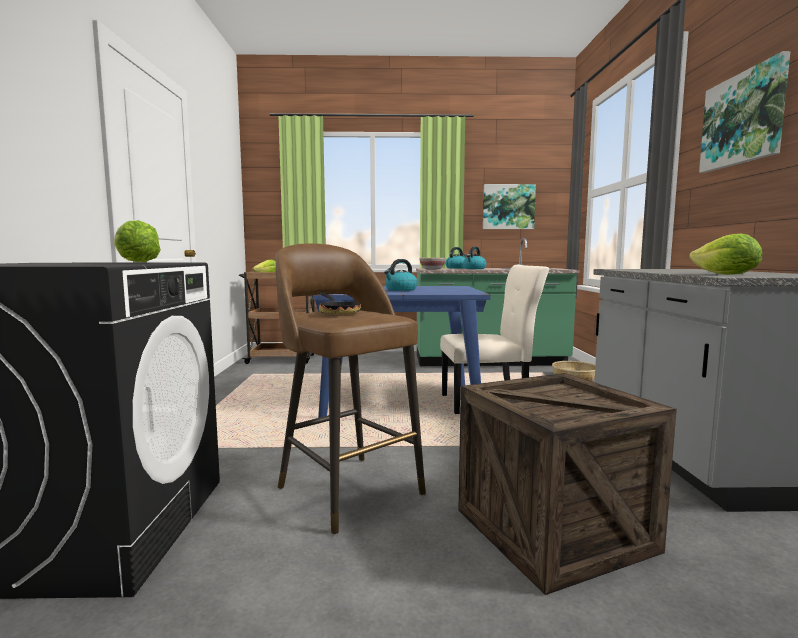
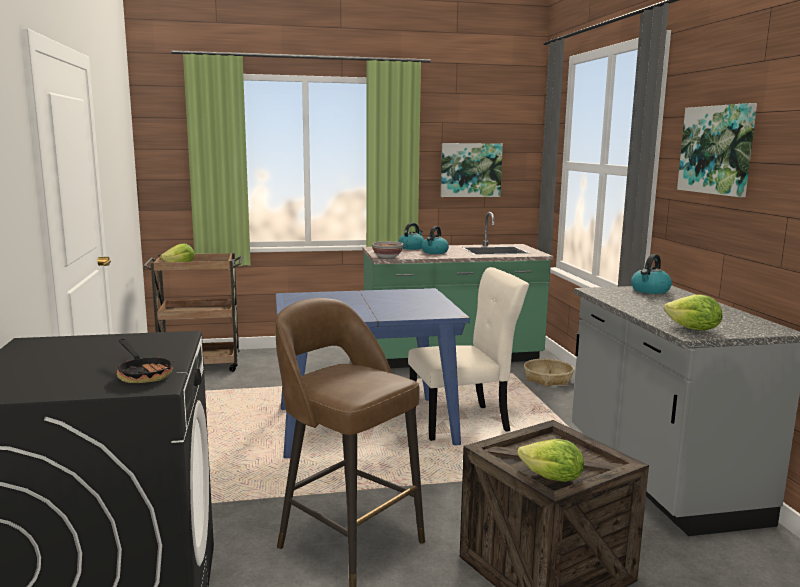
camera: 10 degrees left, 5 degrees up
(136, 262) = (133, 340): lettuce -> lettuce (552, 479)
(337, 312) = (340, 377): frying pan -> frying pan (143, 374)
(400, 290) = (367, 305): kettle -> kettle (650, 290)

